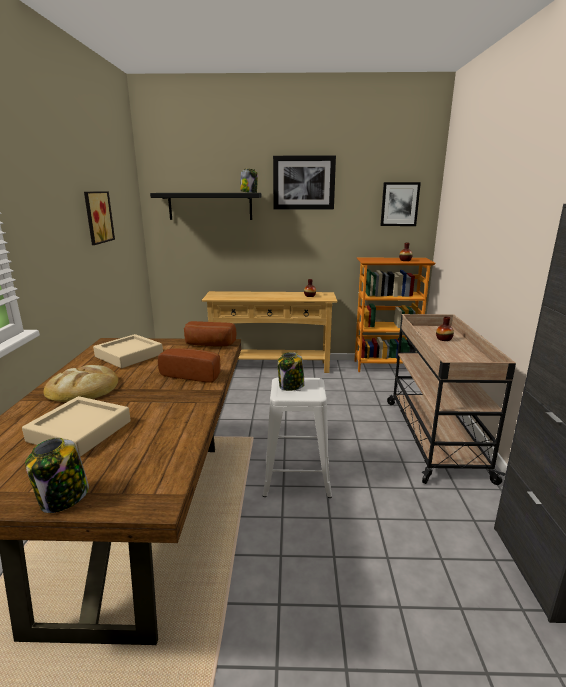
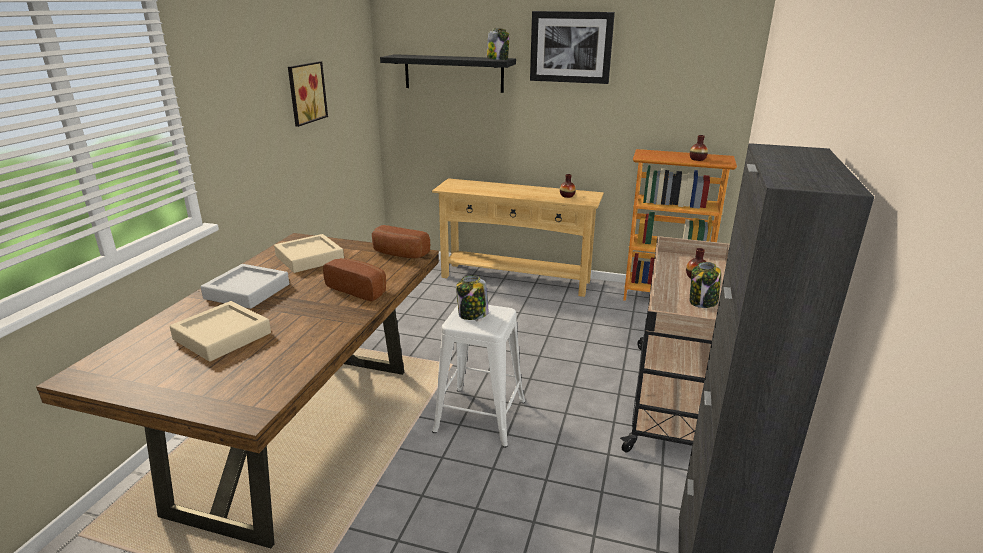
camera: 15 degrees right, 5 degrees up
(63, 498) = (179, 397): jar -> jar (703, 302)
(83, 388) = (247, 291): bread -> grey tray
(399, 204) = (700, 80): picture -> none

